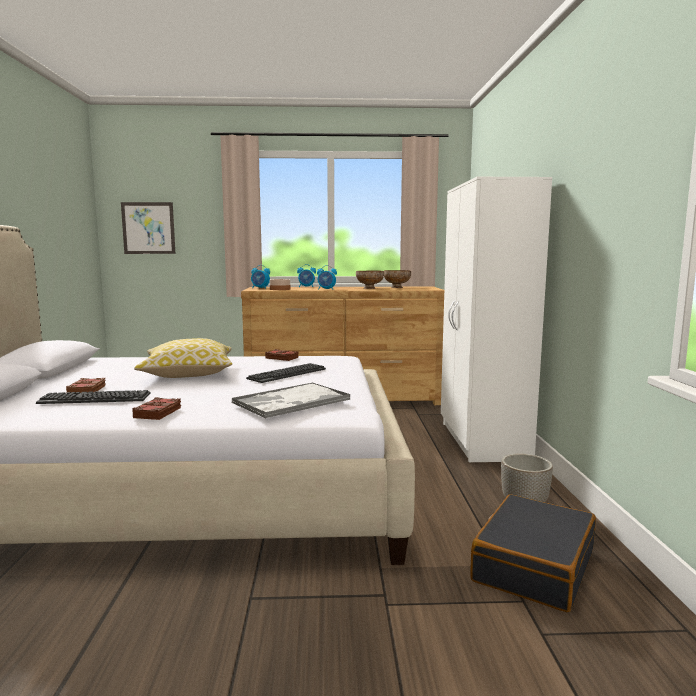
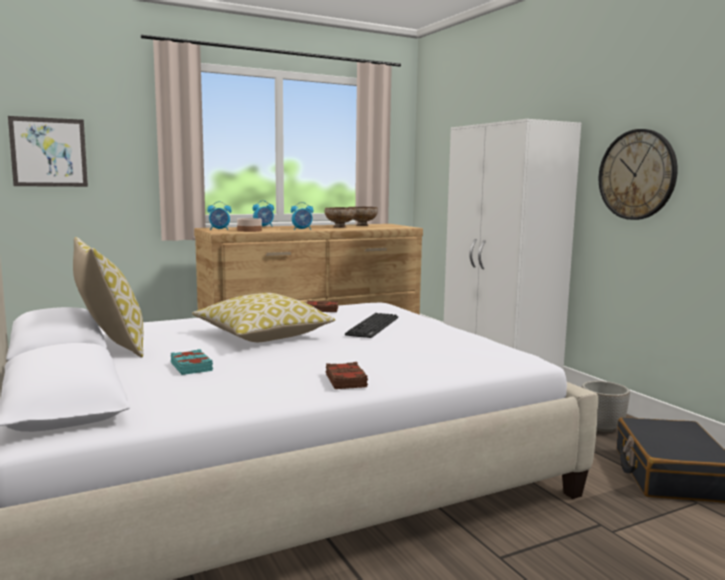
camera: 25 degrees left, 0 degrees up
(77, 371) = (110, 346): none -> pillow
(87, 390) = (192, 367): brown book -> turquoise book
(95, 399) = (234, 375): keyboard -> none
(290, 401) = (453, 353): tray -> none
(587, 230) = (637, 174): none -> wall clock

